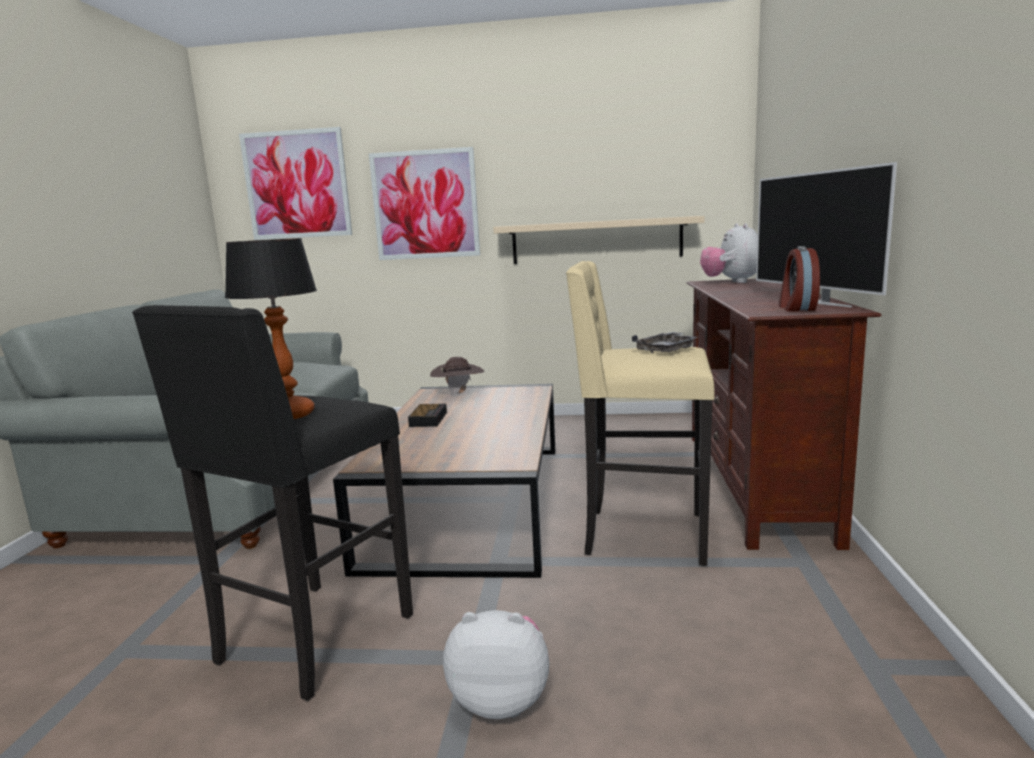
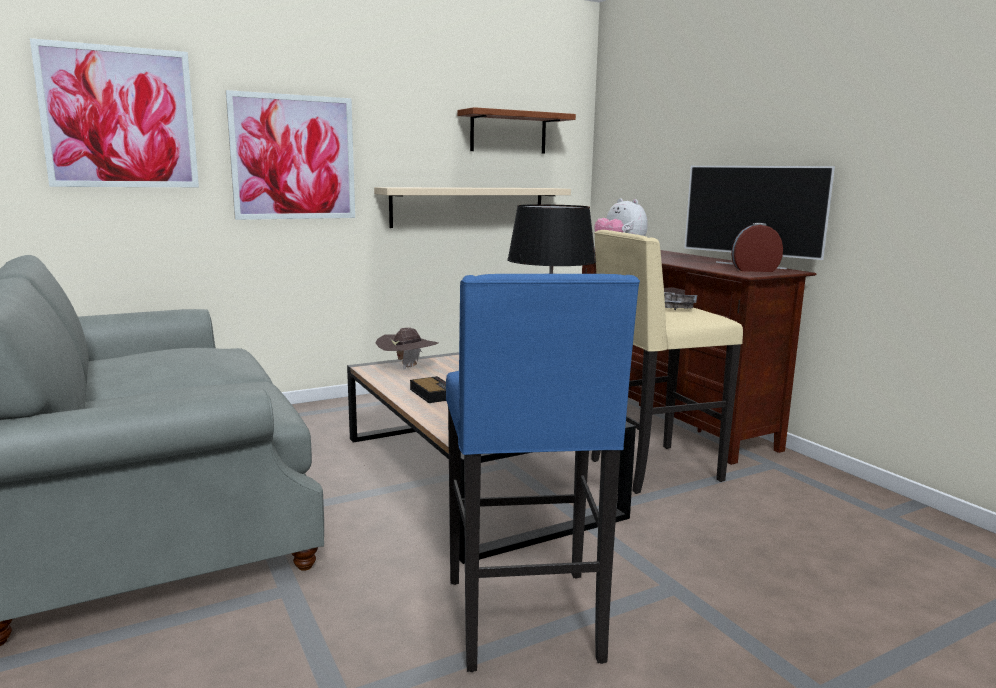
camera: 35 degrees left, 0 degrees up
(312, 640) = (526, 621): black stool -> blue stool
(501, 699) = (736, 606): plush toy -> none
(641, 161) = (508, 132): none -> brown shelf
(796, 308) = (754, 270): alarm clock -> alarm clock turned 120 degrees clockwise

